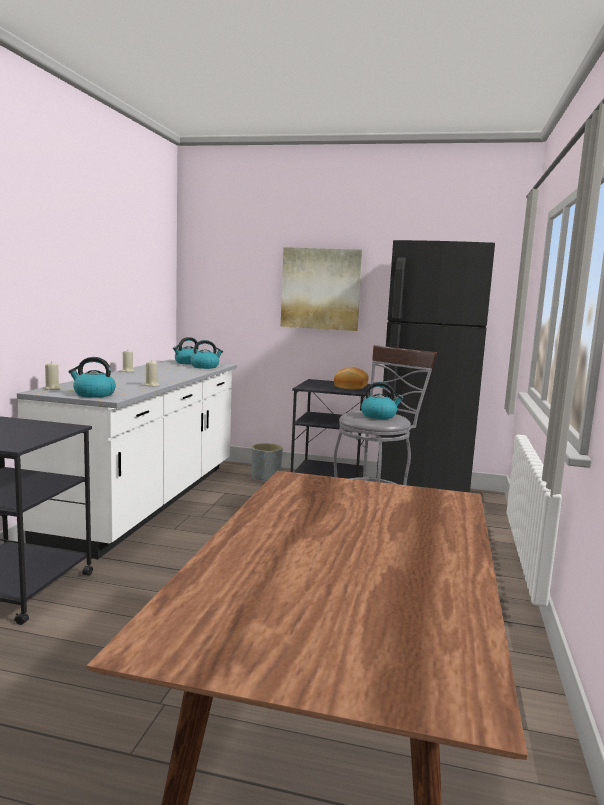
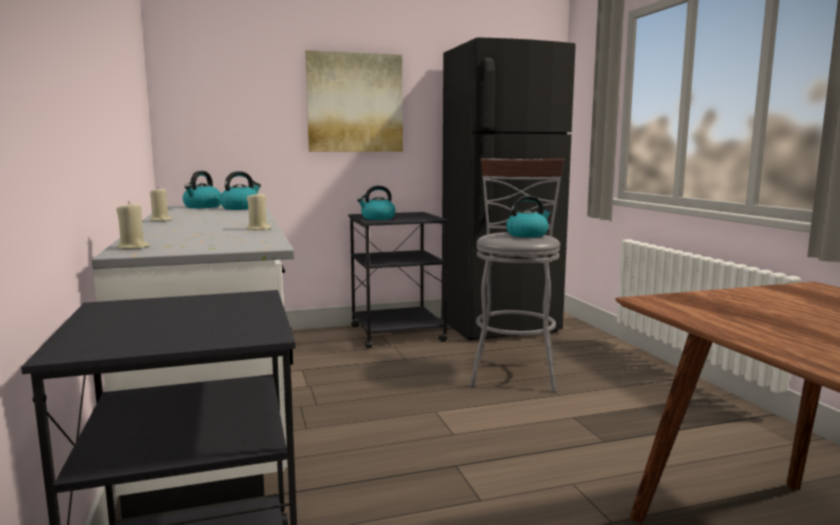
camera: 30 degrees left, 0 degrees up
(93, 394) = (225, 246): kettle -> kettle (377, 218)
(266, 477) = (322, 342): grey planter -> none
(350, 386) = (413, 216): bread -> none

